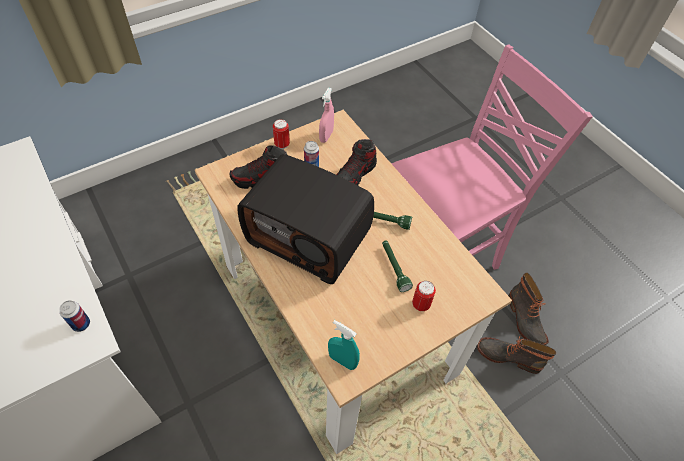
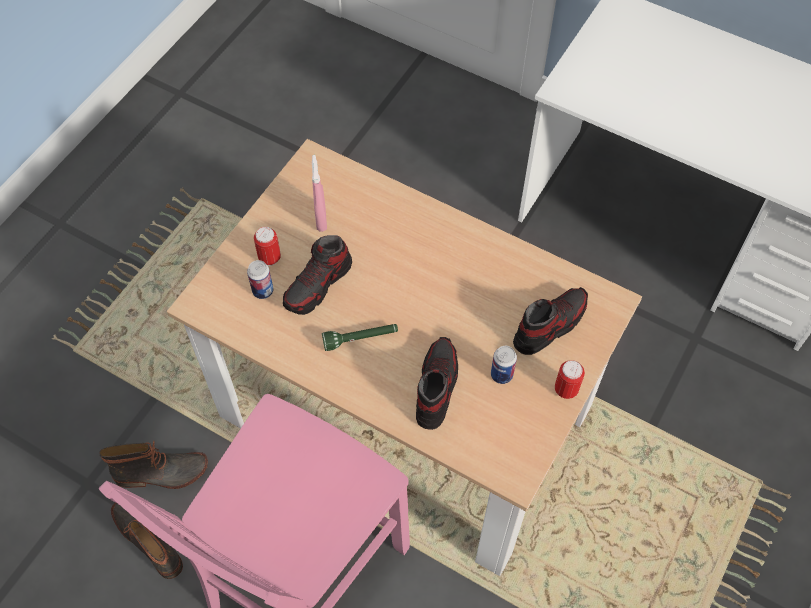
camera: 155 degrees right, 5 degrees up
(81, 324) = (588, 97): can -> can (263, 291)
(309, 236) = (437, 276): radio -> none
(326, 136) = (516, 437): pink spray bottle -> pink spray bottle (321, 219)
(342, 360) = (324, 171): turquoise spray bottle -> none
(394, 268) = (318, 285): green flashlight -> shoe

